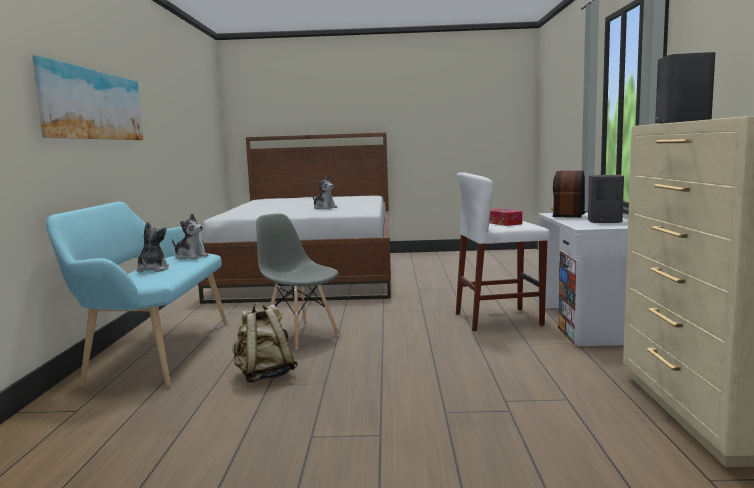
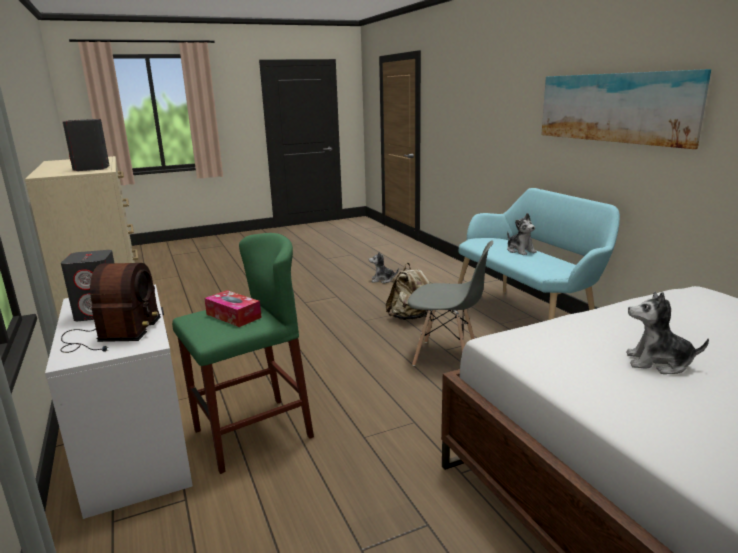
camera: 155 degrees right, 10 degrees up
(190, 257) = (546, 267): plush toy -> plush toy (382, 280)
(498, 319) = (252, 433): white stool -> green stool

